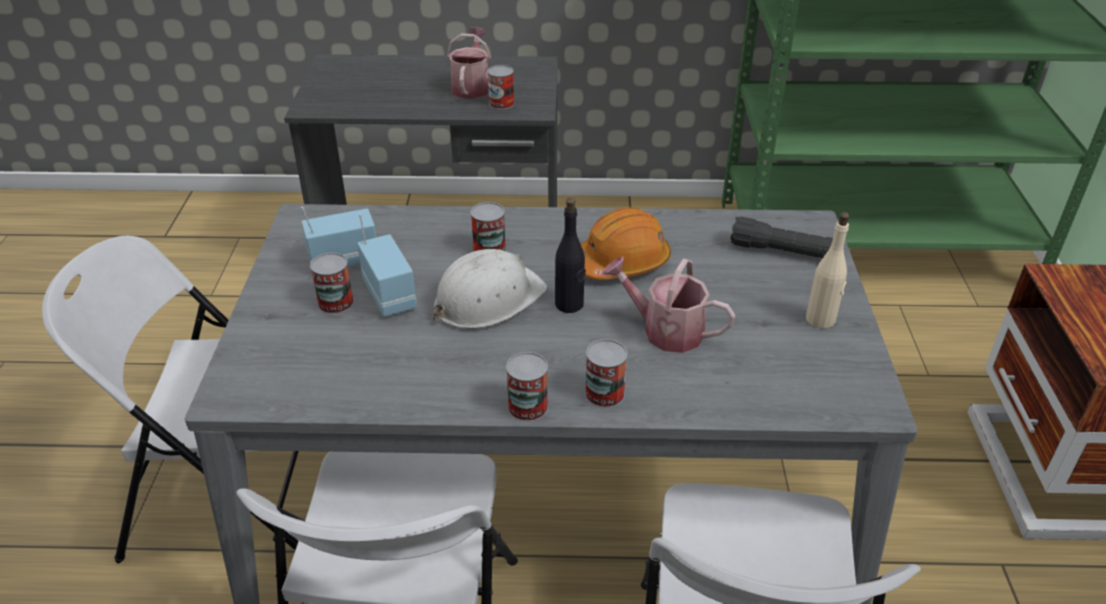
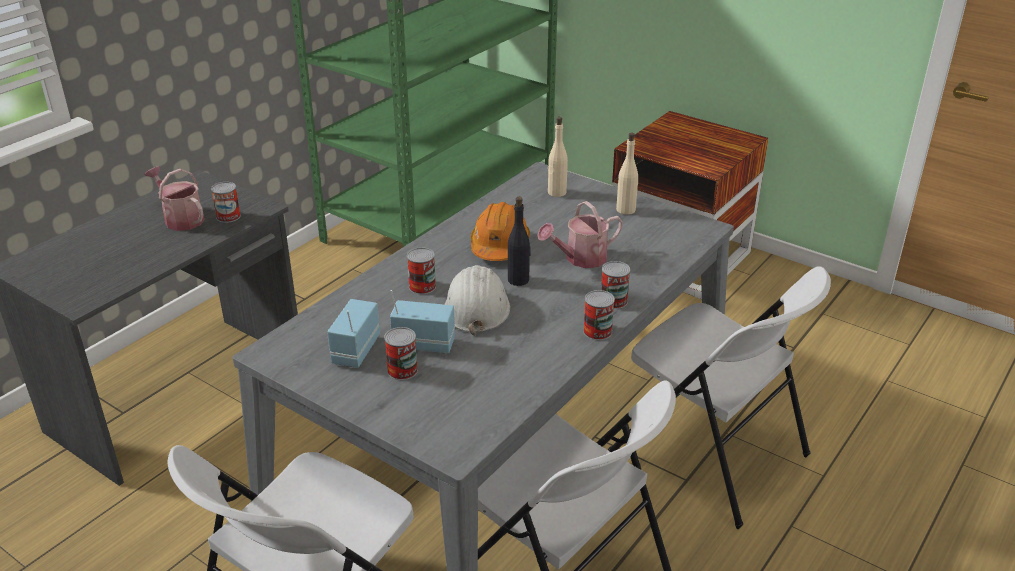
camera: 55 degrees left, 5 degrees down
(784, 252) = (556, 192): black flashlight -> beige bottle

